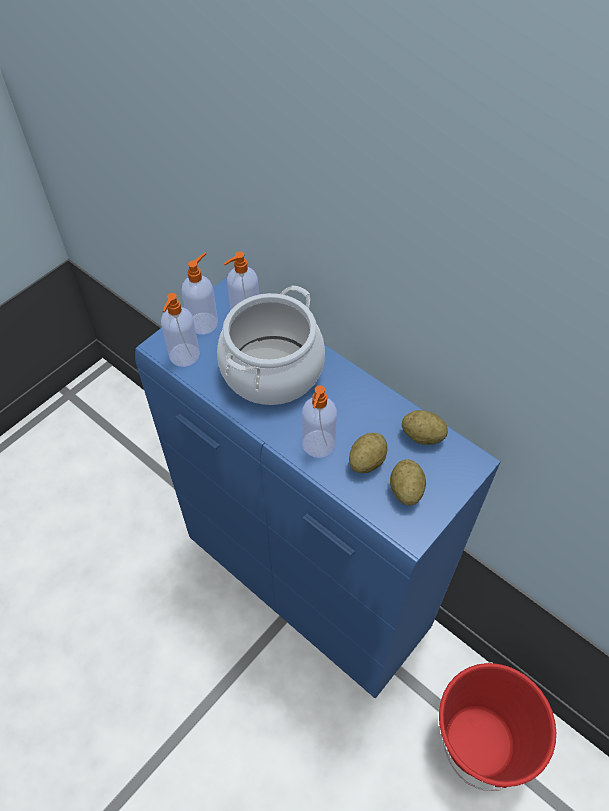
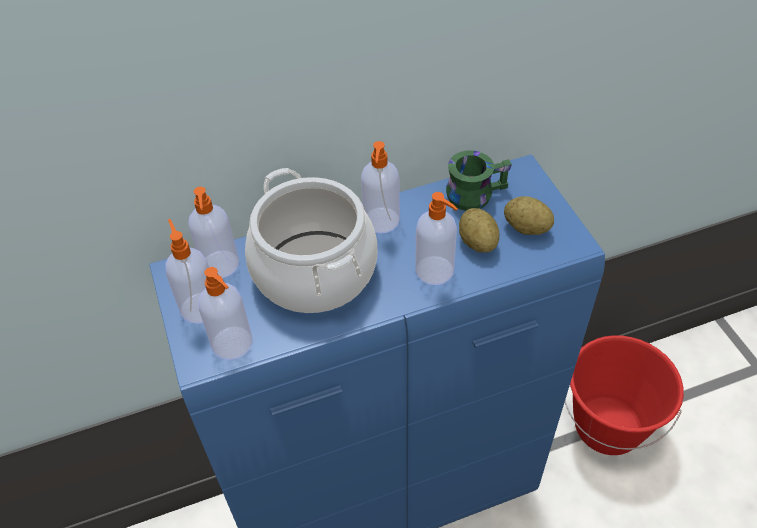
camera: 60 degrees left, 5 degrees down
(346, 388) = (381, 221): none -> soap dispenser
(422, 436) = (474, 191): potato -> green mug

